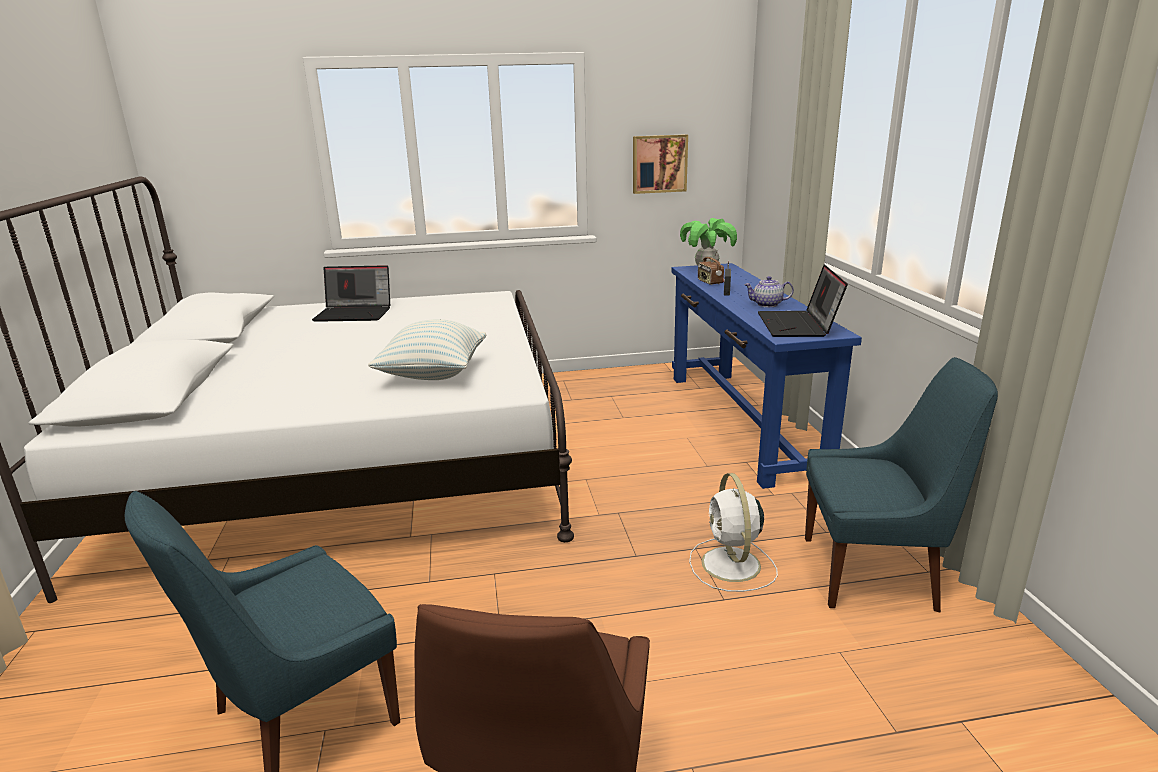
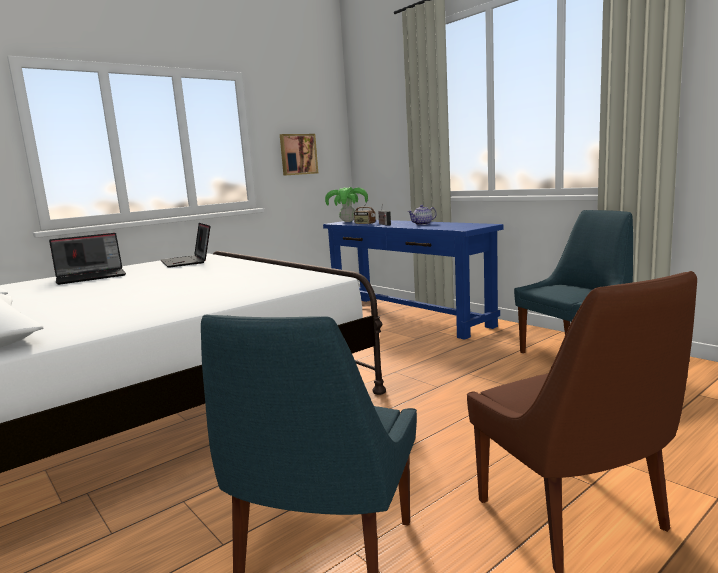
camera: 30 degrees left, 10 degrees down
(433, 375) = (243, 284): pillow -> none
(731, 566) = (500, 374): white fan -> none
(798, 325) = (460, 226): laptop -> laptop (188, 262)

